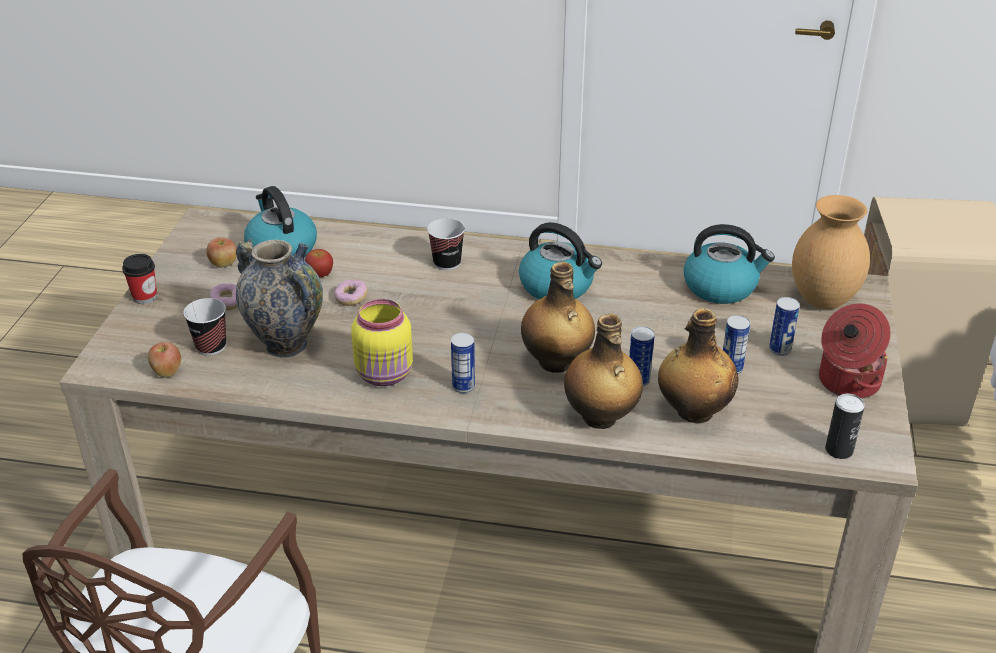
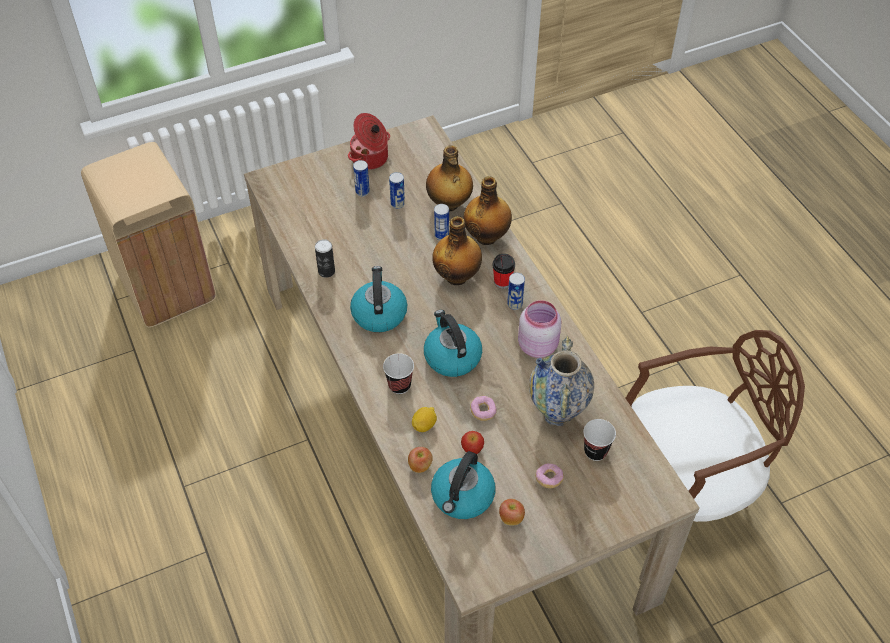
camera: 125 degrees left, 15 degrees up
(145, 297) = (587, 536): cup -> cup (502, 282)
(167, 372) = (637, 455): apple -> apple (420, 466)
(382, 259) = (424, 425): none -> lemon
(386, 375) = (537, 345): yellow jar -> pink jar
(721, 287) = (315, 238): kettle -> kettle (451, 356)
(823, 300) = (294, 191): brown vase -> none
(839, 450) = (431, 145): can -> can (326, 271)

